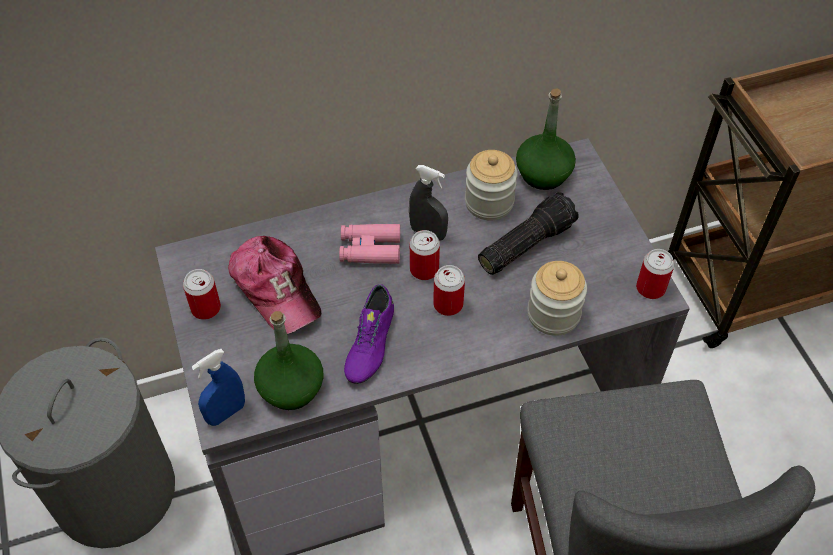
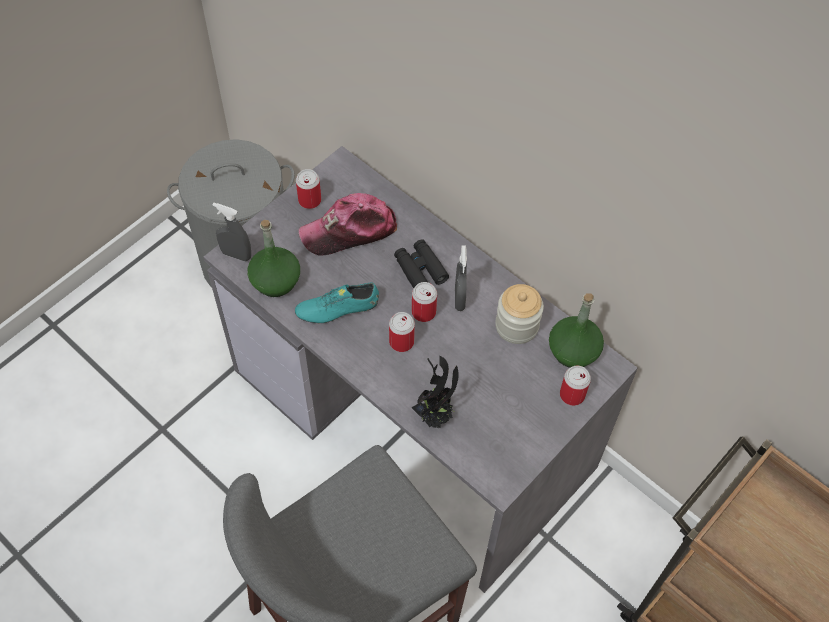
camera: 60 degrees right, 5 degrees up
(226, 413) = (236, 255): blue spray bottle -> grey spray bottle
(275, 289) = (349, 231): cap -> cap turned 45 degrees clockwise
(370, 249) = (420, 269): pink binoculars -> black binoculars
(370, 344) = (337, 309): purple shoe -> turquoise shoe
(525, 243) = (492, 368): flashlight -> none
(553, 314) = (435, 416): jar -> potted plant
(650, 288) = (504, 475): can -> can (572, 395)

